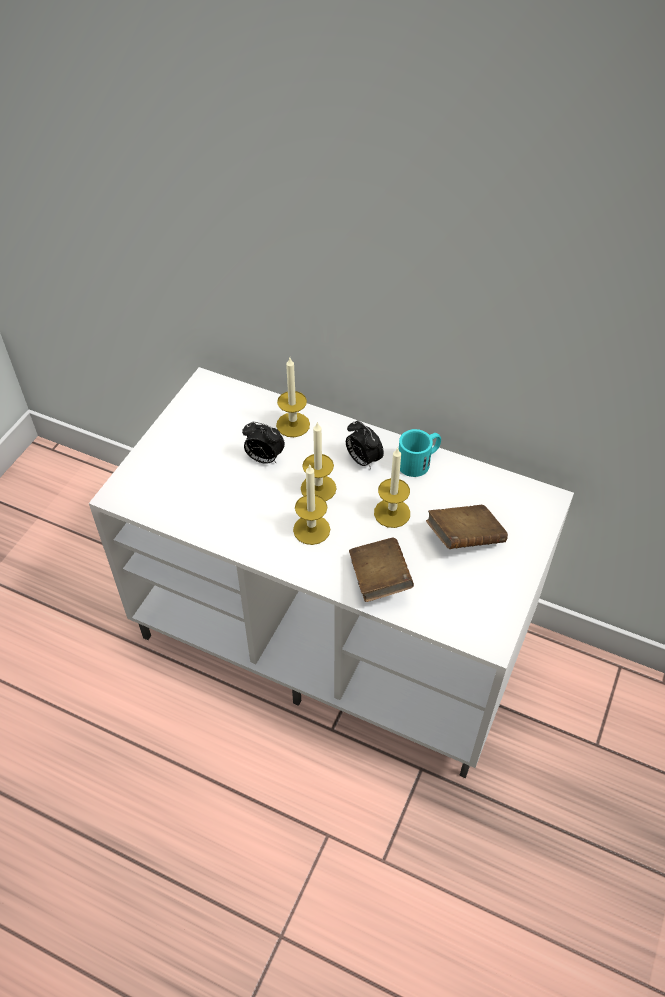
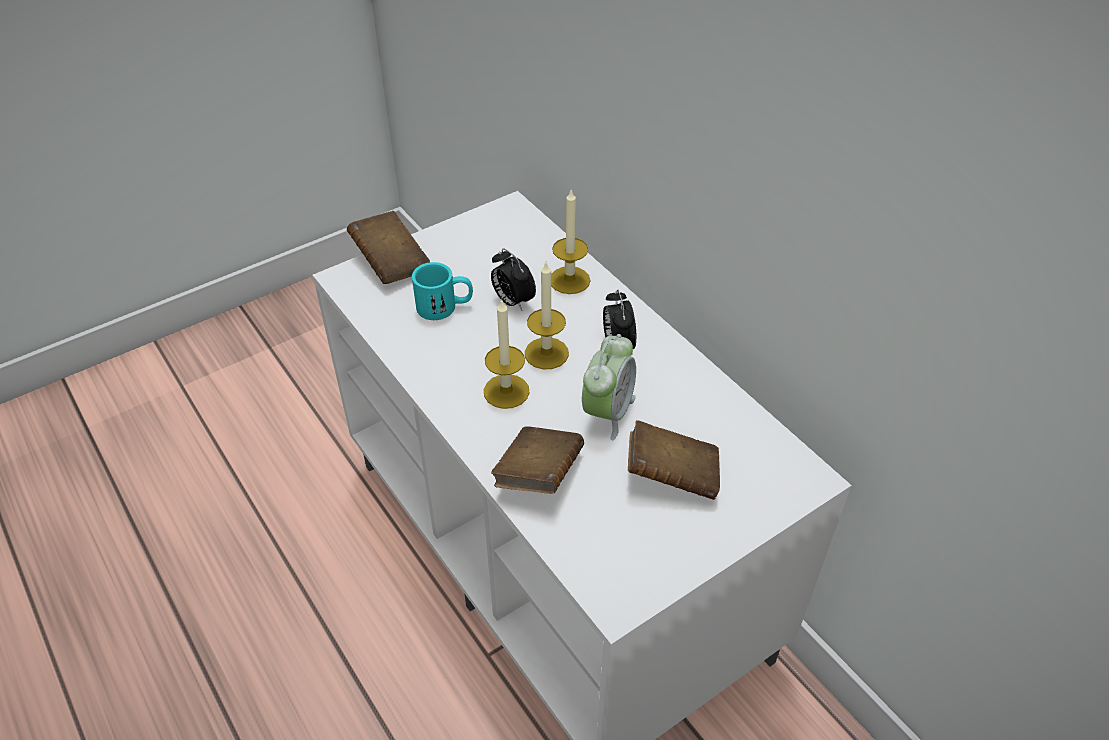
camera: 30 degrees right, 5 degrees down
(146, 467) = (391, 263): none -> brown book
(392, 513) = (607, 412): candle -> alarm clock
(419, 461) = (682, 372): turquoise mug -> turquoise mug (445, 306)

